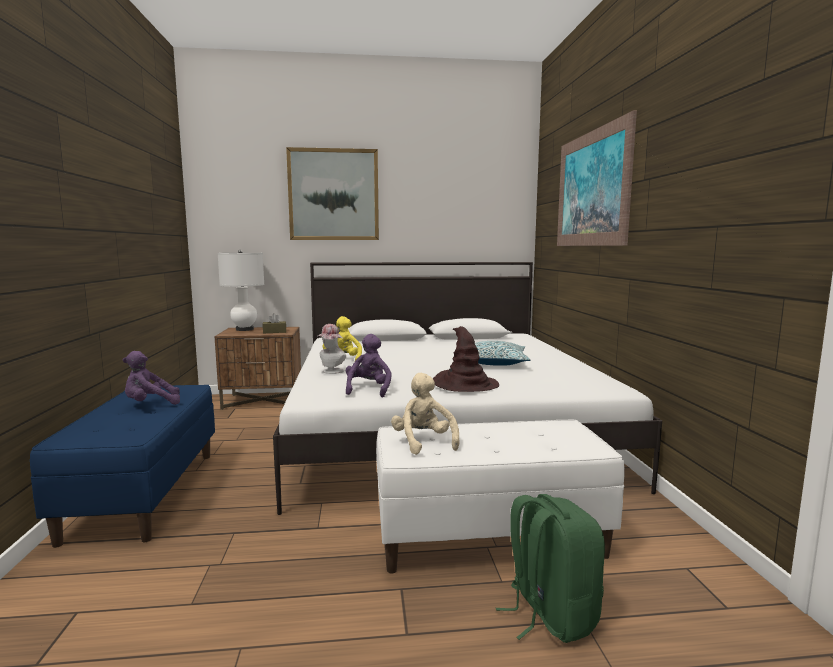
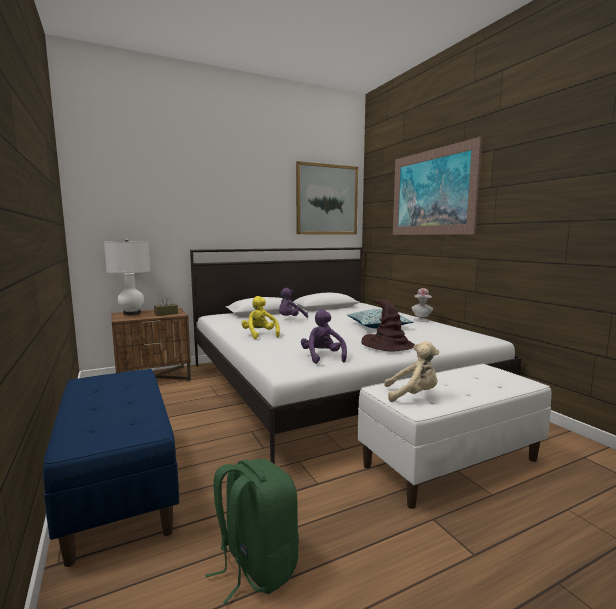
camera: 20 degrees left, 0 degrees up
(150, 404) = (118, 395): purple plush toy -> purple plush toy (290, 319)
(331, 371) = (266, 345): hat -> hat (421, 320)
(333, 195) = (208, 189): picture -> picture (327, 200)
(423, 442) = (413, 395): beige plush toy -> beige plush toy turned 135 degrees clockwise
(549, 614) = (545, 511): green backpack -> green backpack (255, 566)

